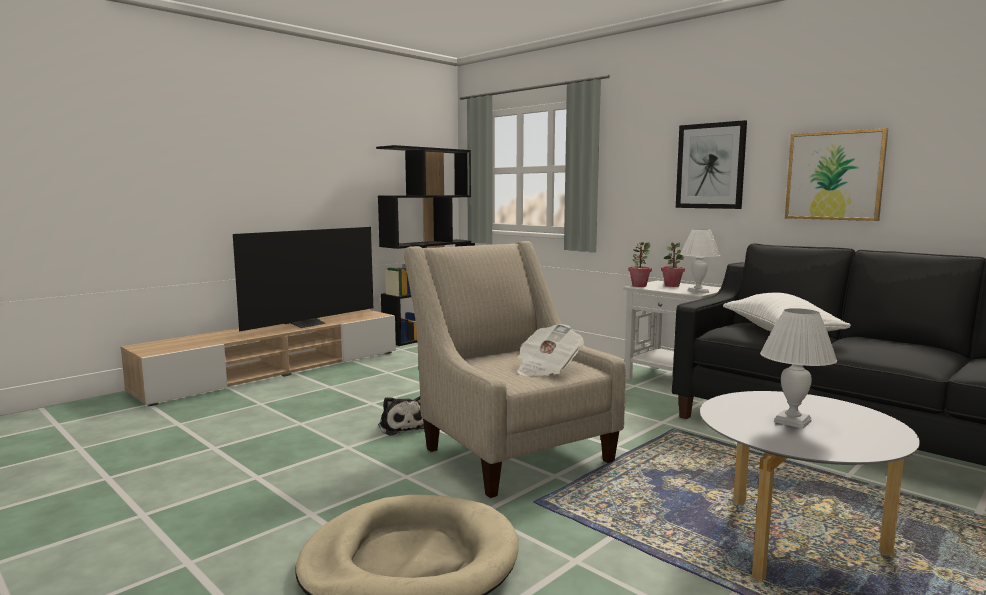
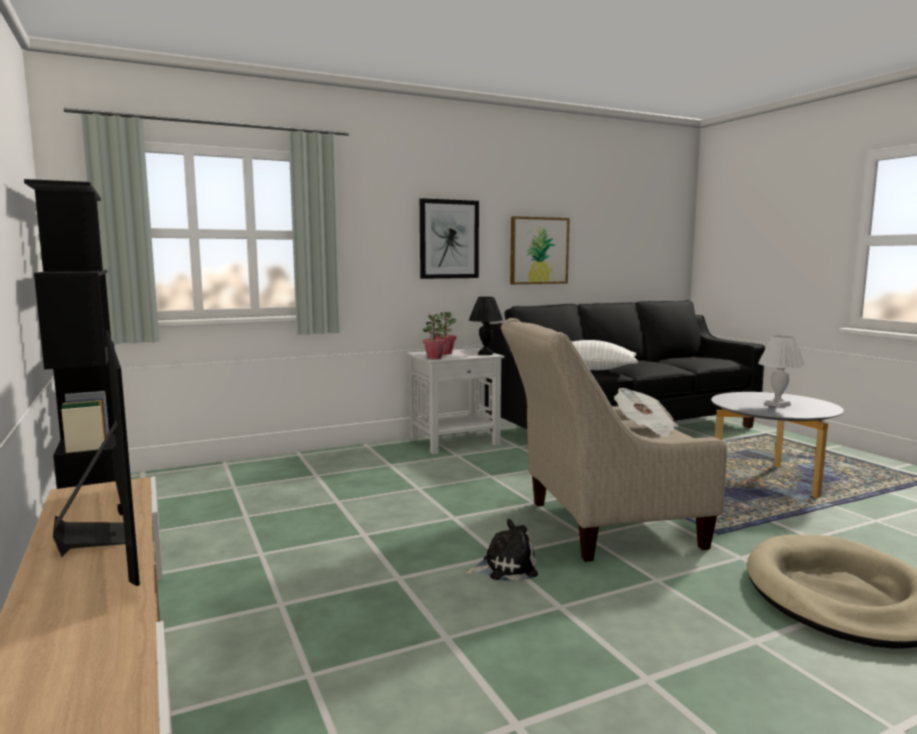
camera: 70 degrees left, 0 degrees up
(698, 292) = (485, 353): white table lamp -> black table lamp

